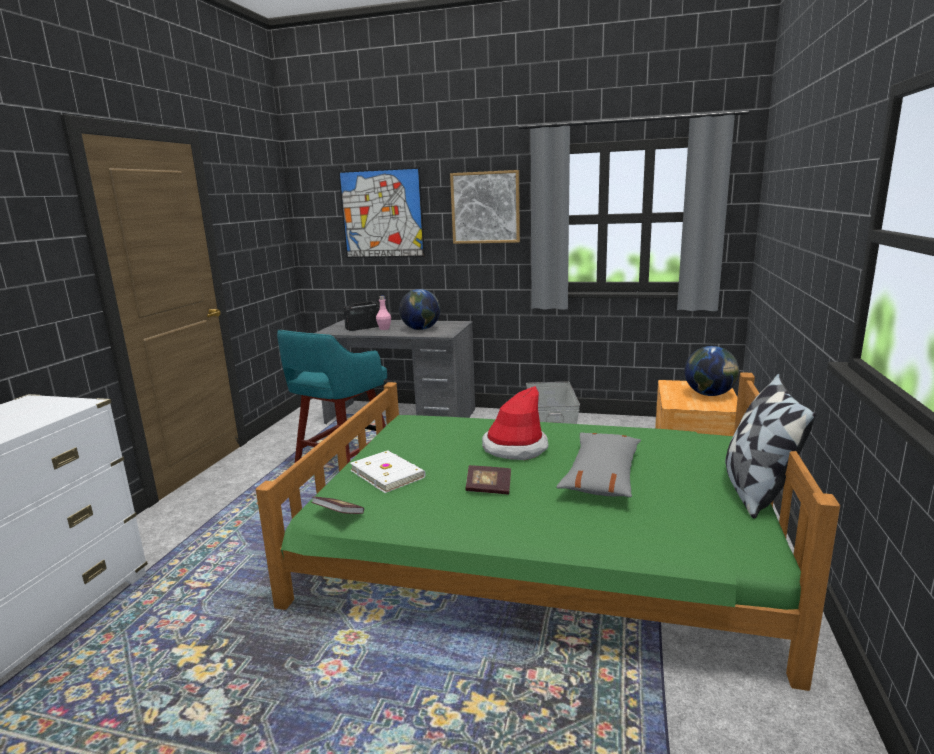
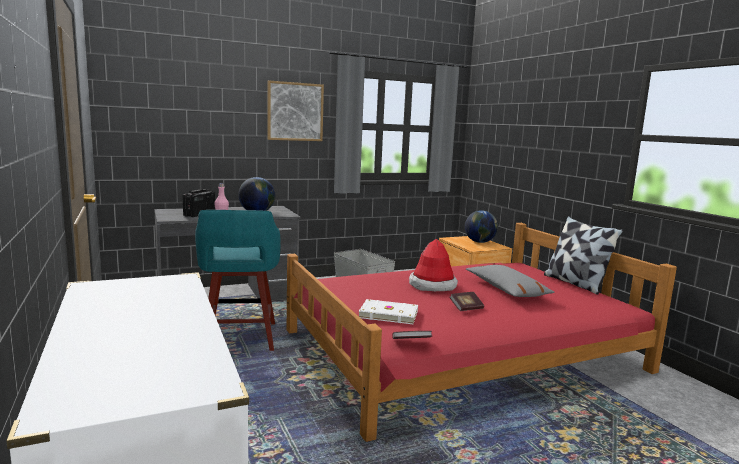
camera: 40 degrees left, 5 degrees down
(382, 214) = (199, 109): picture -> none
(535, 544) = (460, 351): green bed -> red bed

